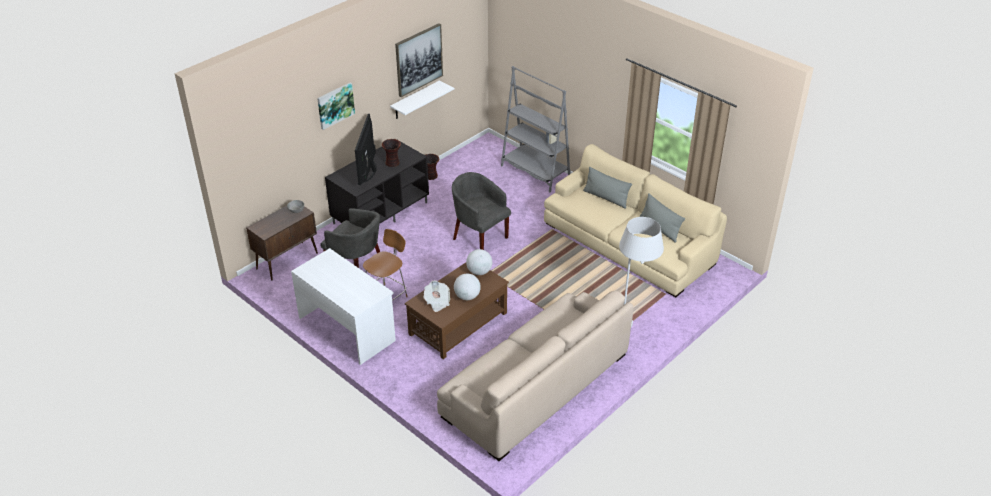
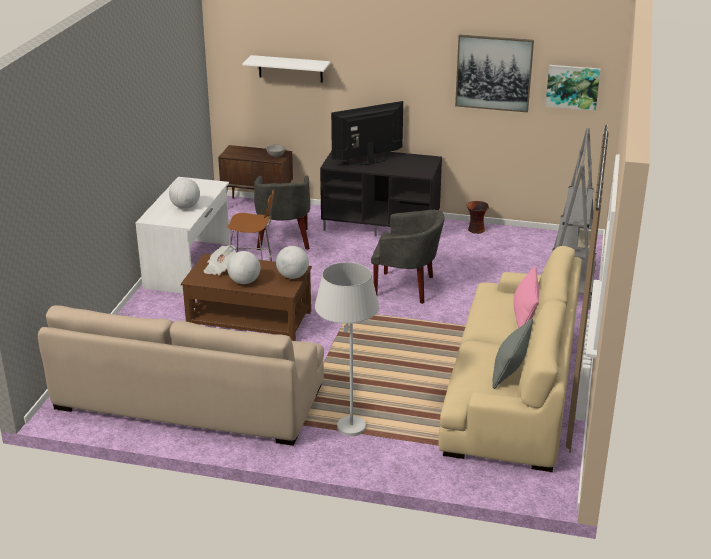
camera: 60 degrees right, 10 degrees down
(335, 105) = (361, 68): picture -> picture (572, 87)
(353, 283) = (185, 207): none -> globe
(393, 163) = (397, 167): vase -> none
(415, 100) = (481, 124): white shelf -> white shelf (290, 68)
(479, 236) = (407, 287): grey armchair -> grey armchair turned 90 degrees clockwise
(606, 198) = (525, 314): grey pillow -> pink pillow

